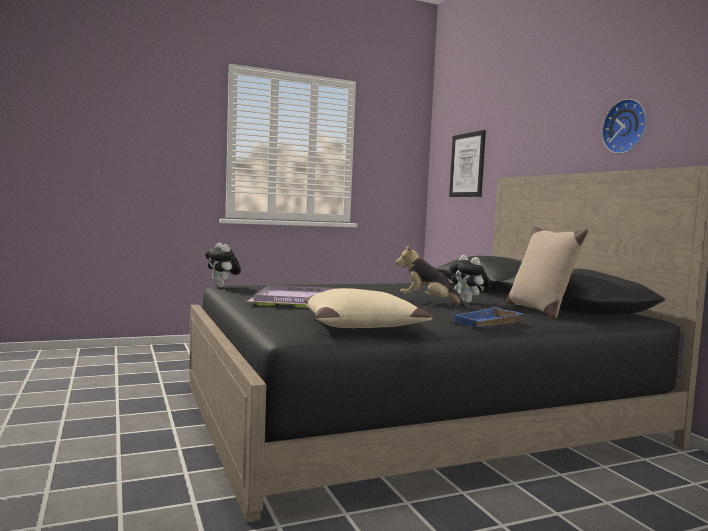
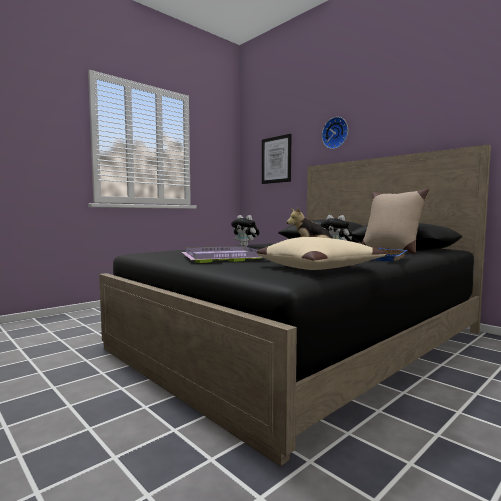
camera: 20 degrees left, 0 degrees up
(222, 287) = (134, 254): plush toy -> plush toy (245, 246)
(626, 127) = (414, 124): wall clock -> wall clock (336, 133)

